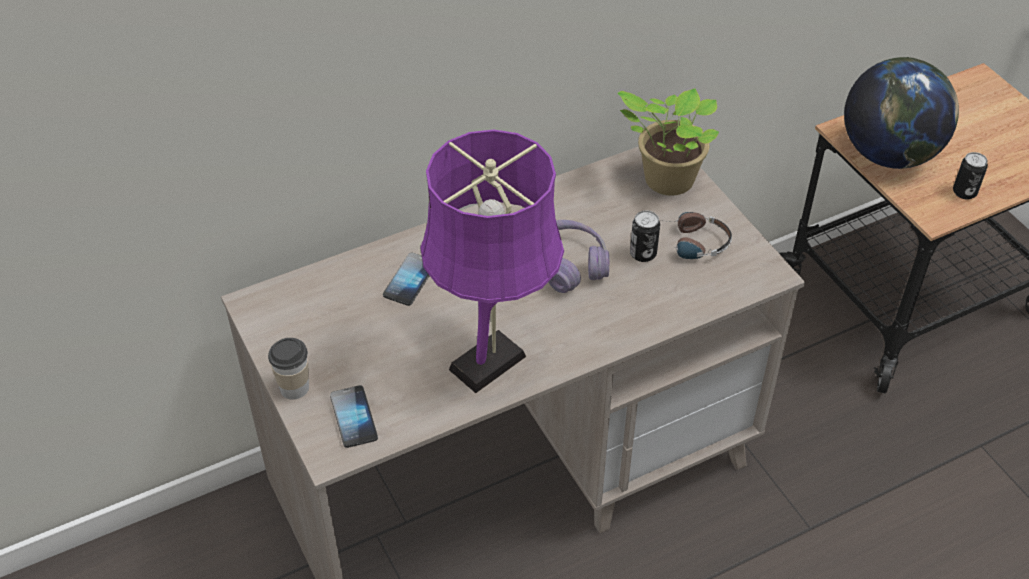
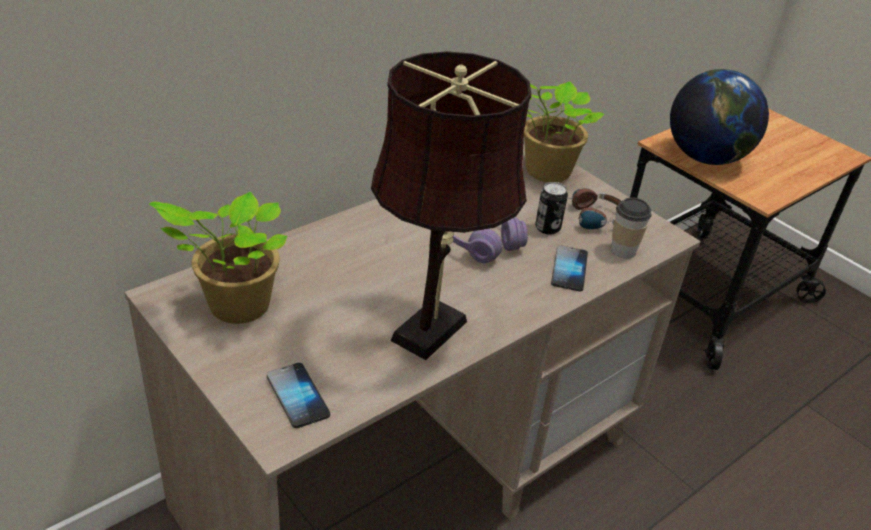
camera: 15 degrees left, 10 degrees down
(294, 388) = (223, 372): cup -> cup (623, 250)
(315, 321) = (234, 307): none -> potted plant
(410, 280) = (328, 263): phone -> phone (569, 269)
(493, 359) = (434, 326): purple table lamp -> brown table lamp
(964, 192) = (777, 181): can -> none

